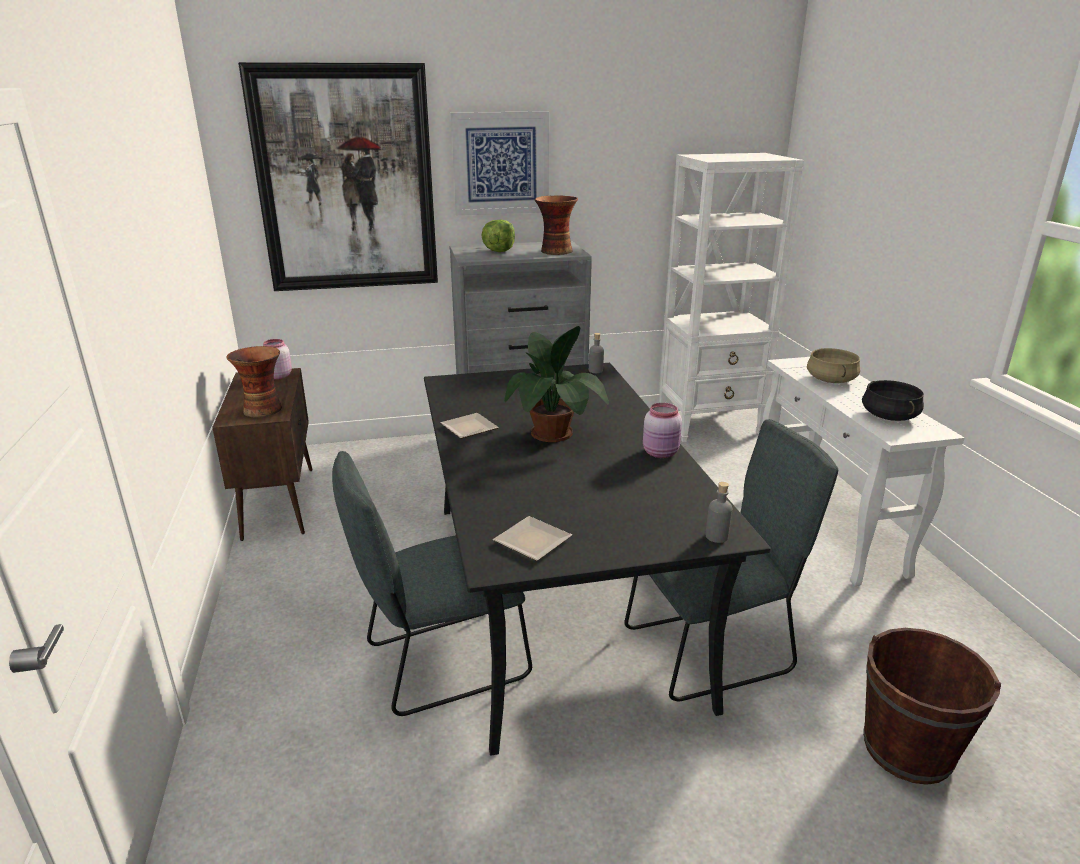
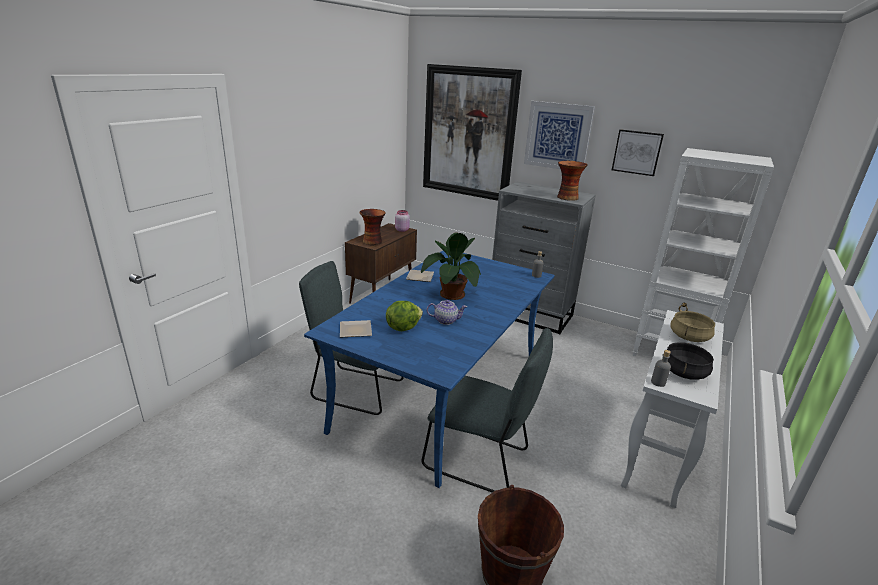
camera: 40 degrees right, 0 degrees up
(498, 251) = (534, 190): lettuce -> lettuce (402, 327)
(555, 594) = (441, 391): black dining table -> blue dining table
(610, 469) = (446, 320): none -> teapot
(615, 170) = (637, 152): none -> picture
(661, 453) = (486, 325): pink jar -> none
(716, 536) = (434, 370): grey bottle -> grey bottle (658, 382)

